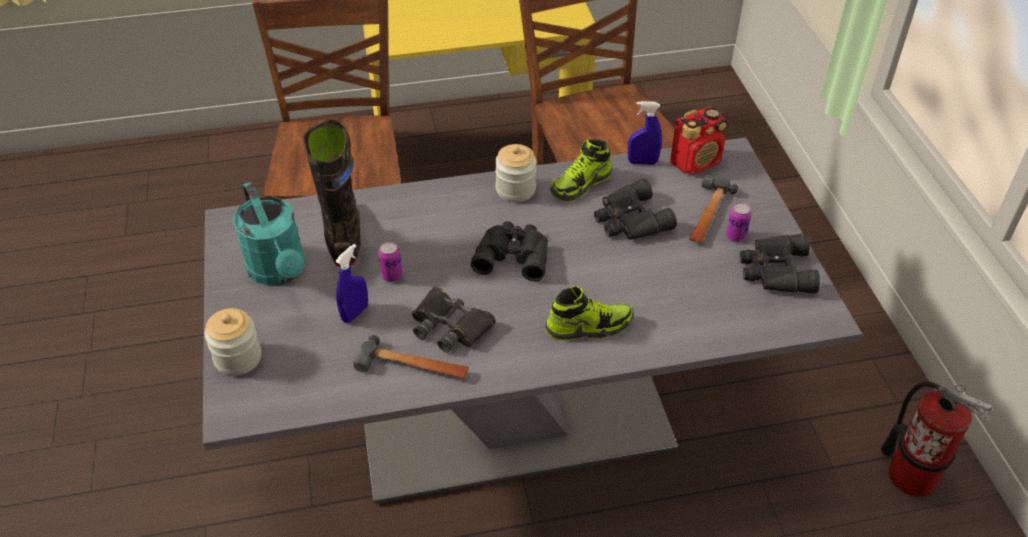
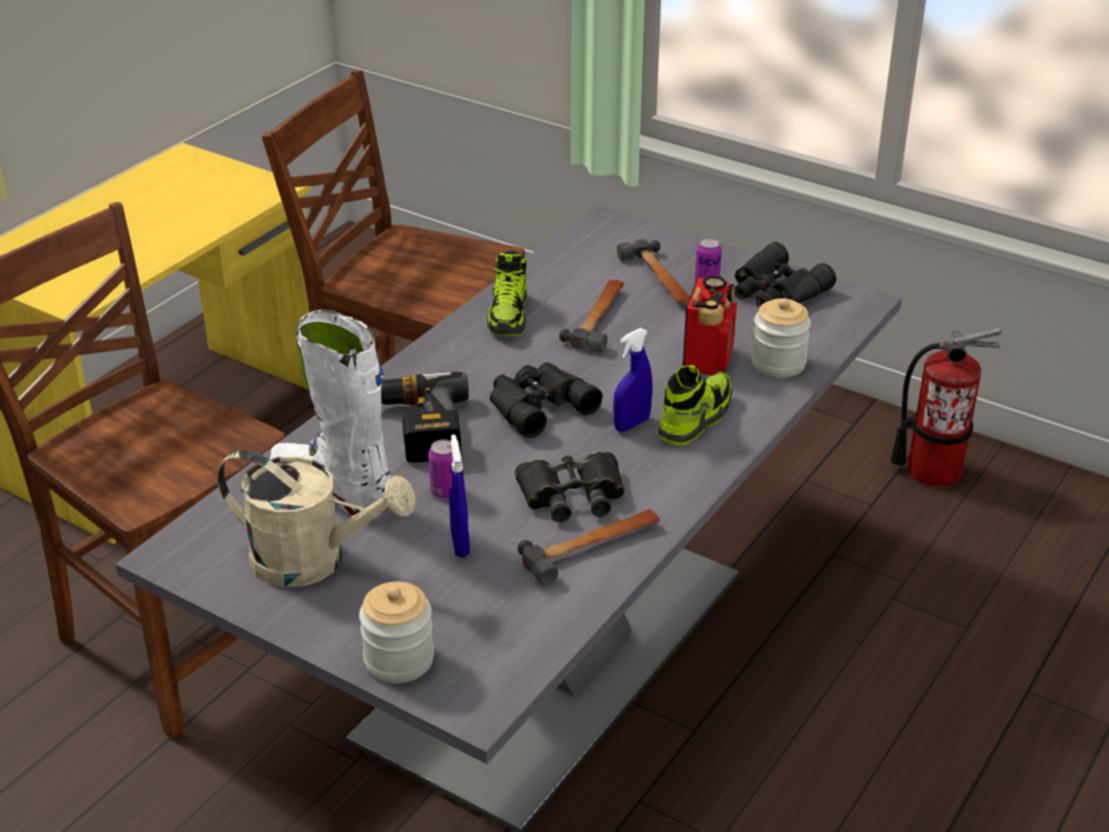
camera: 45 degrees left, 10 degrees down
(280, 272) = (314, 561): turquoise watering can -> beige watering can
(344, 236) = (333, 489): black boot -> white boot
(431, 226) = (416, 428): none -> power drill
(515, 189) = (451, 352): jar -> jar (778, 363)
(630, 220) = (599, 319): black binoculars -> hammer
(642, 162) = (537, 269): blue spray bottle -> blue spray bottle (631, 424)
(696, 162) = (585, 245): radio -> radio (708, 358)

